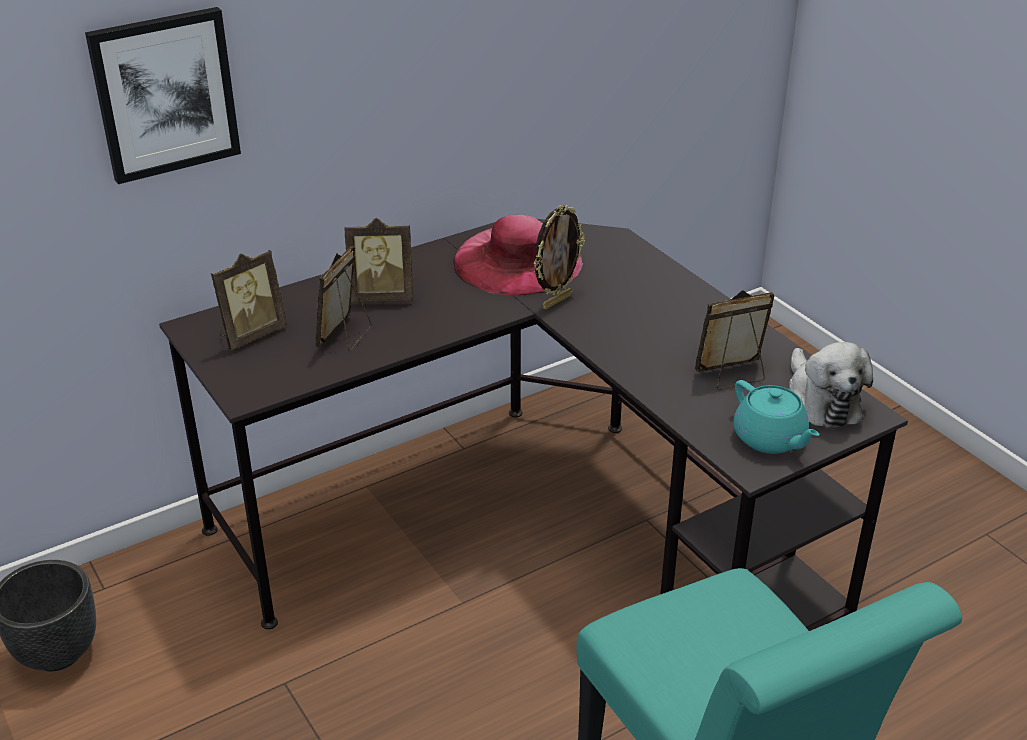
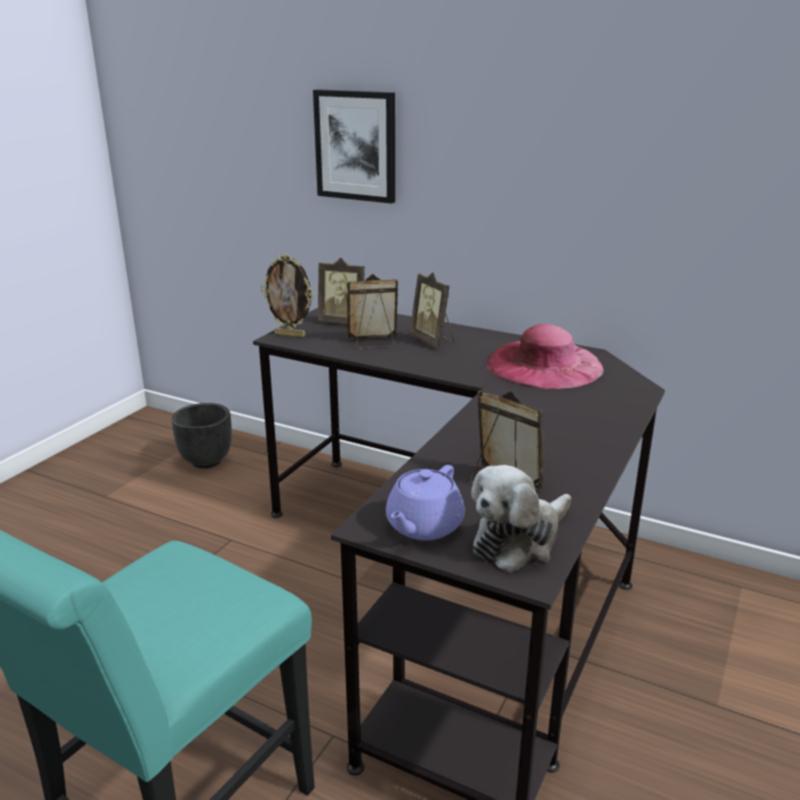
camera: 60 degrees right, 10 degrees down
(556, 301) = (510, 390): picture frame -> picture frame (290, 335)
(770, 439) = (423, 526): turquoise teapot -> purple teapot

